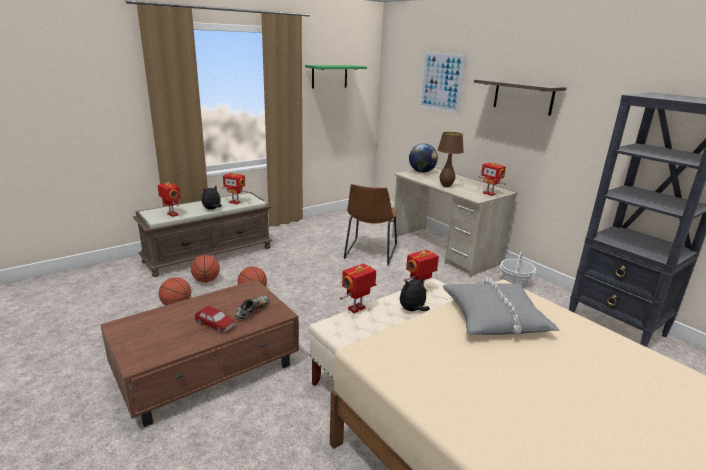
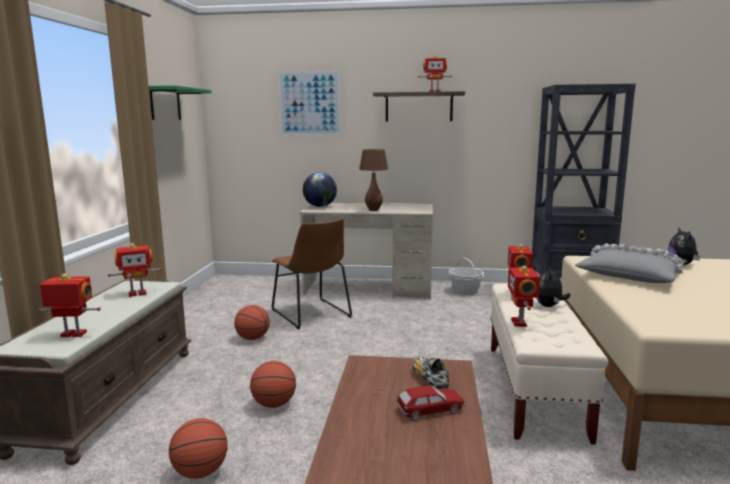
camera: 45 degrees left, 10 degrees down
(206, 280) = (178, 424): basketball -> basketball (252, 338)
(212, 209) = (124, 309): plush toy -> plush toy (682, 264)
(489, 193) = (419, 207): toy robot -> toy robot (434, 92)

